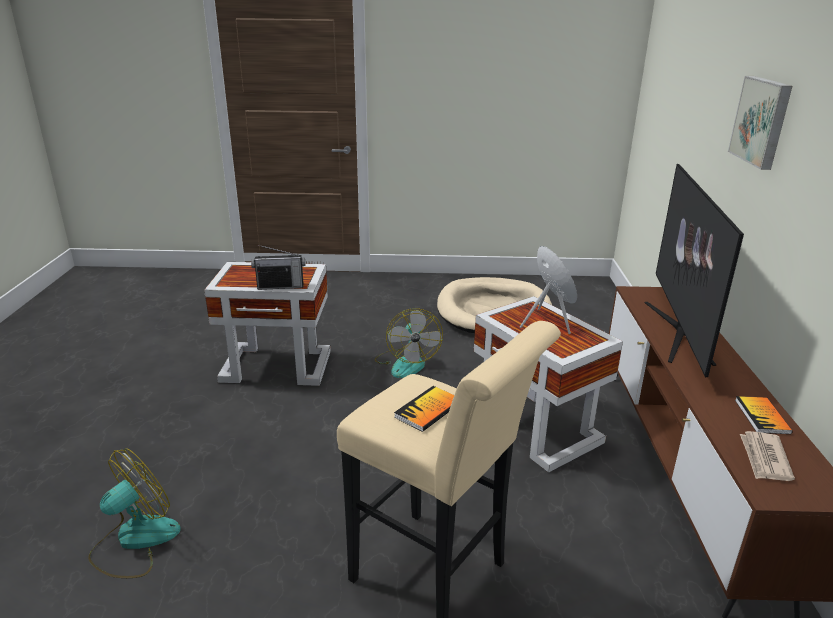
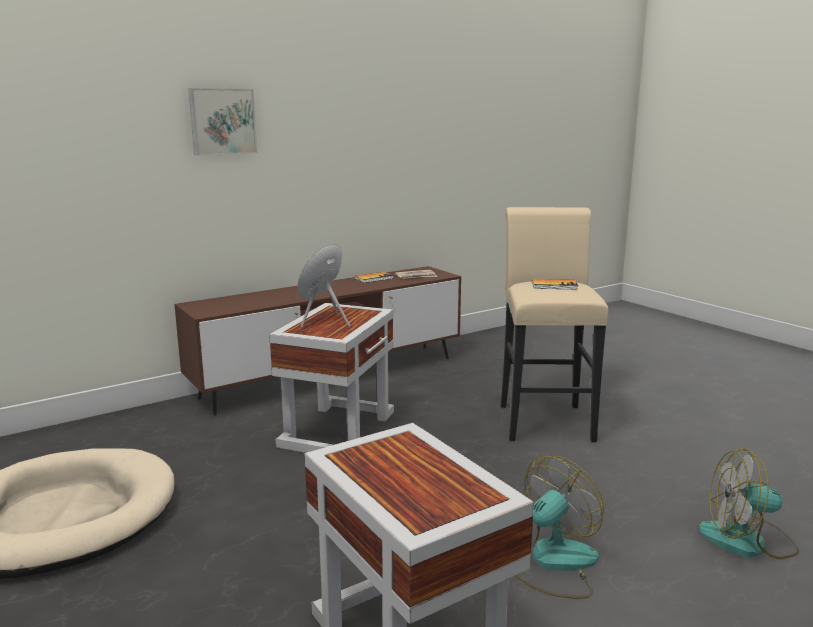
camera: 125 degrees left, 10 degrees down
(280, 286) = (430, 448): radio -> none
(406, 363) = (285, 531): fan -> fan (554, 563)
(677, 331) = (278, 297): television -> none

